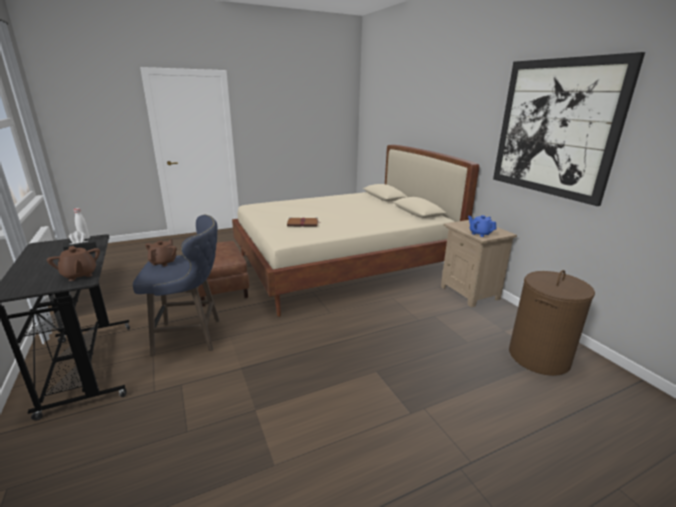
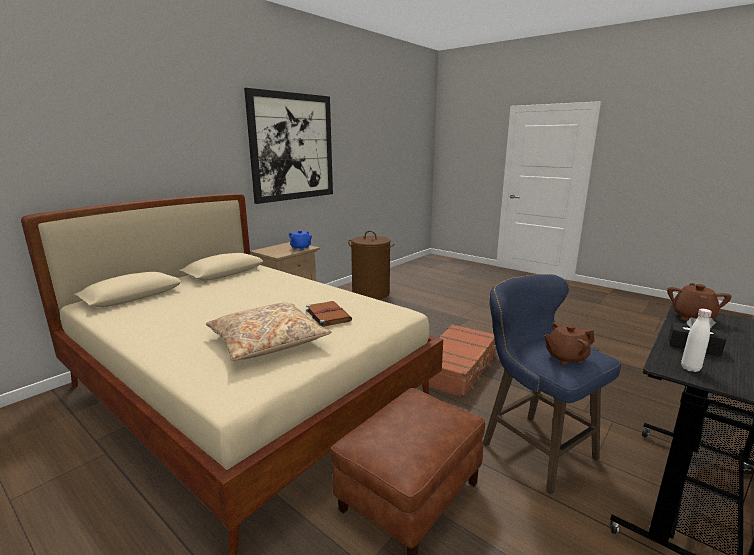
camera: 115 degrees left, 5 degrees down
(287, 211) = (267, 341): none -> beige pillow
(303, 347) = (457, 368): none -> brown suitcase

